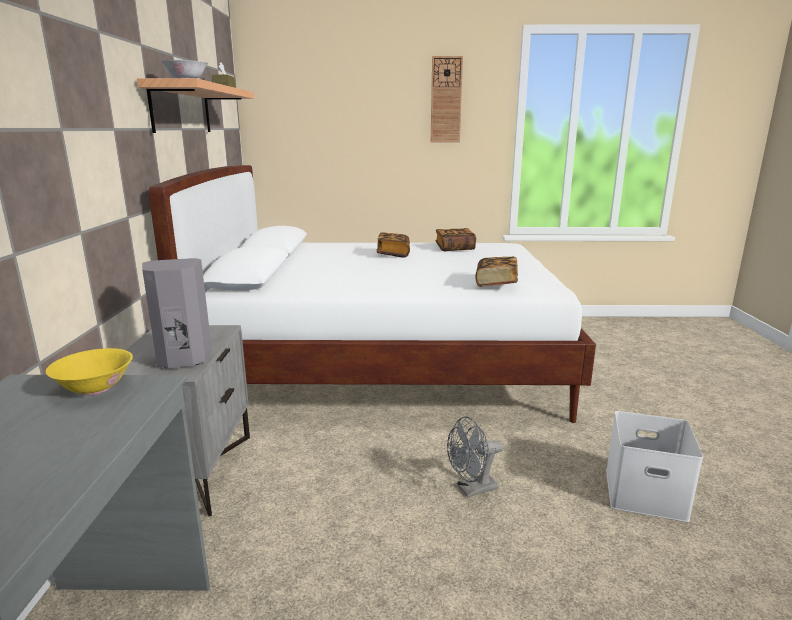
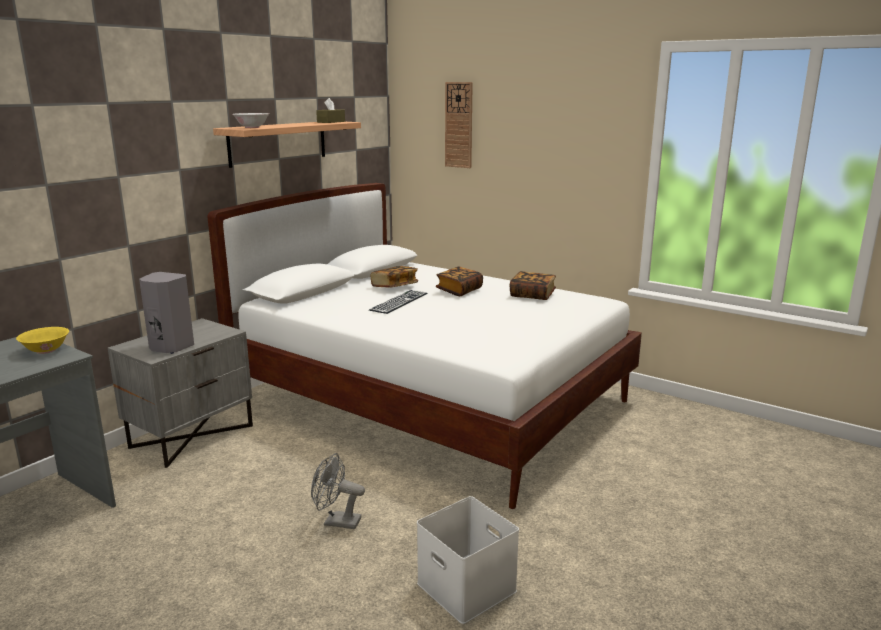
camera: 35 degrees right, 0 degrees up
(365, 269) = (399, 301): none -> keyboard
(446, 100) = (573, 126): wall clock -> wall clock (459, 125)
(496, 283) = (465, 341): book -> book (394, 287)

